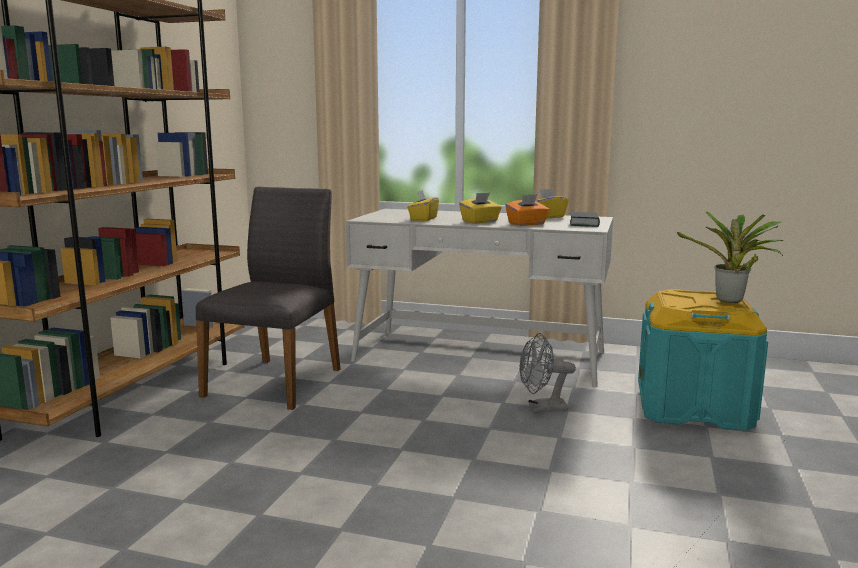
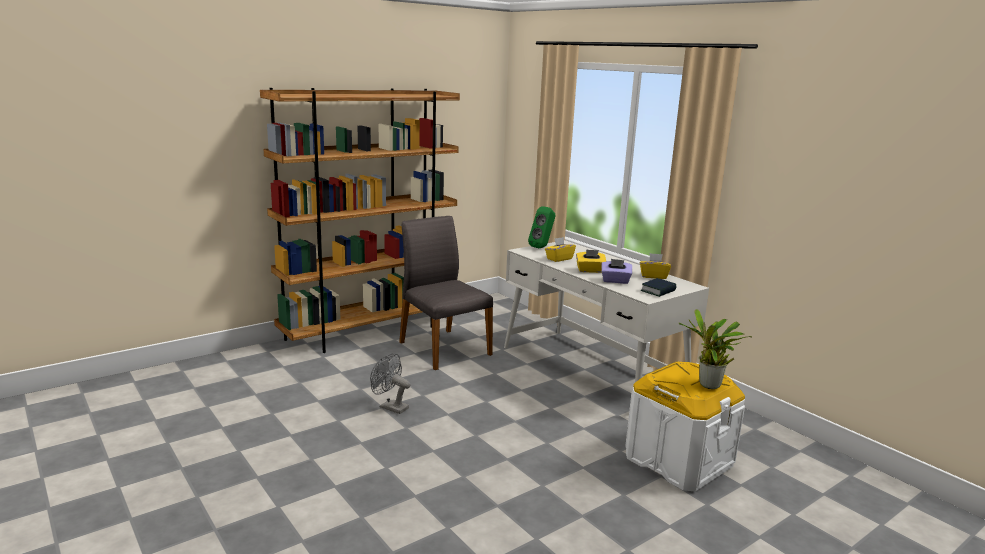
camera: 35 degrees right, 5 degrees up
(276, 381) = (443, 348): grey chair -> grey chair turned 90 degrees counterclockwise
(378, 214) = (542, 247): none -> green speaker
(527, 224) = (615, 281): orange tissue box -> purple tissue box
(541, 408) = (568, 421): grey fan -> grey fan (390, 407)
(694, 407) = (678, 461): turquoise storage box -> white storage box

